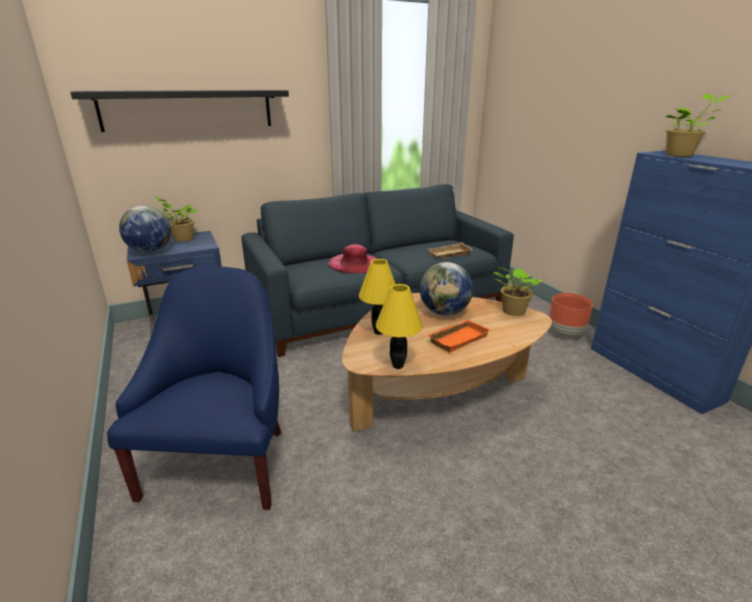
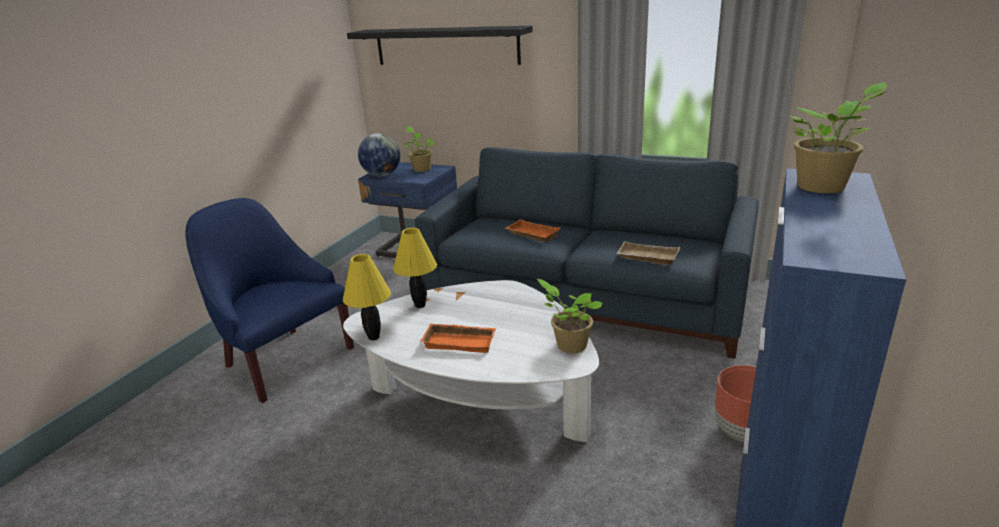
camera: 50 degrees right, 0 degrees up
(222, 462) = (284, 359): blue armchair -> blue armchair turned 105 degrees counterclockwise
(354, 263) = (531, 234): pink hat -> orange tray
(437, 393) = (480, 402): brown coffee table -> white coffee table
(444, 312) = (505, 315): globe -> none

